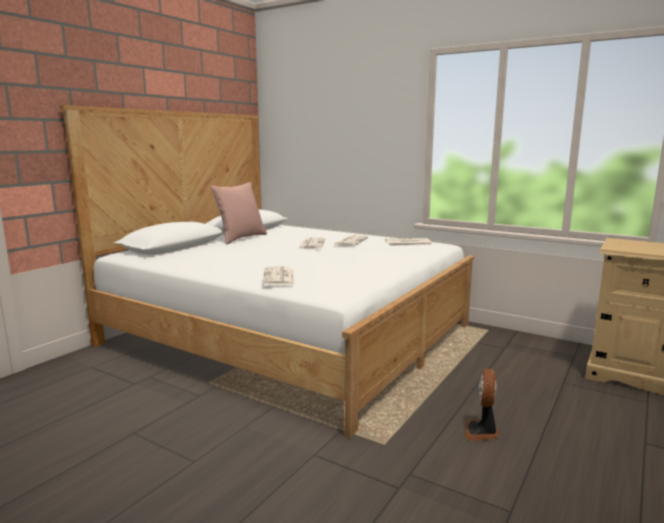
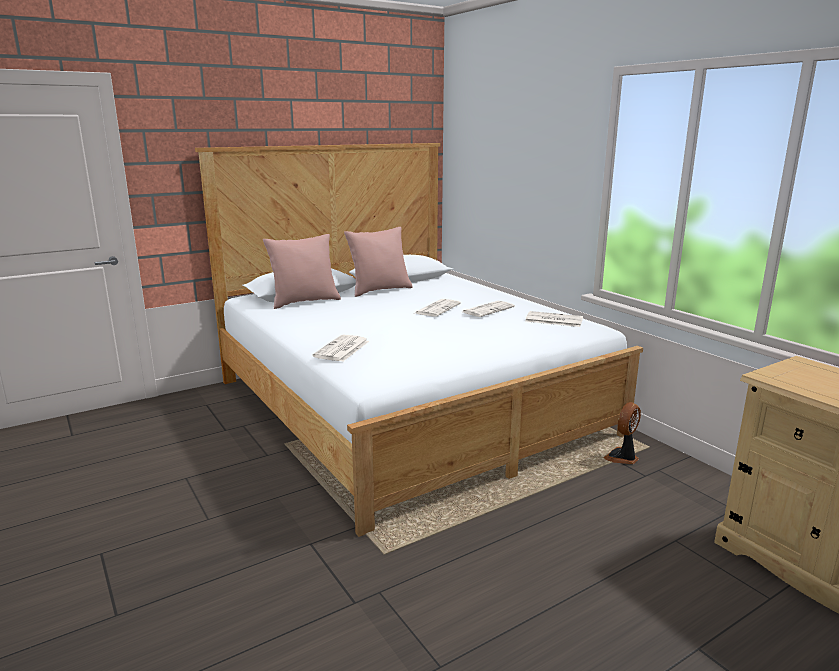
camera: 25 degrees right, 5 degrees up
(185, 251) = (304, 302): none -> pink pillow
(481, 432) = (502, 571): fan -> fan (622, 458)

